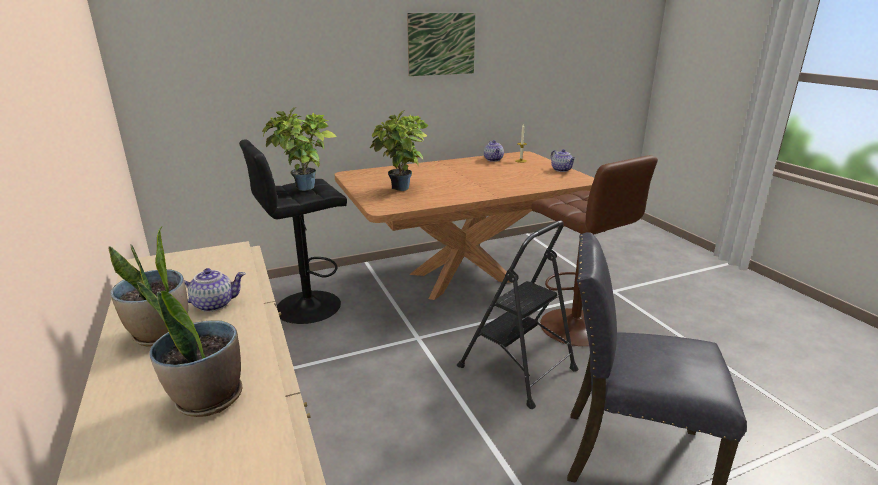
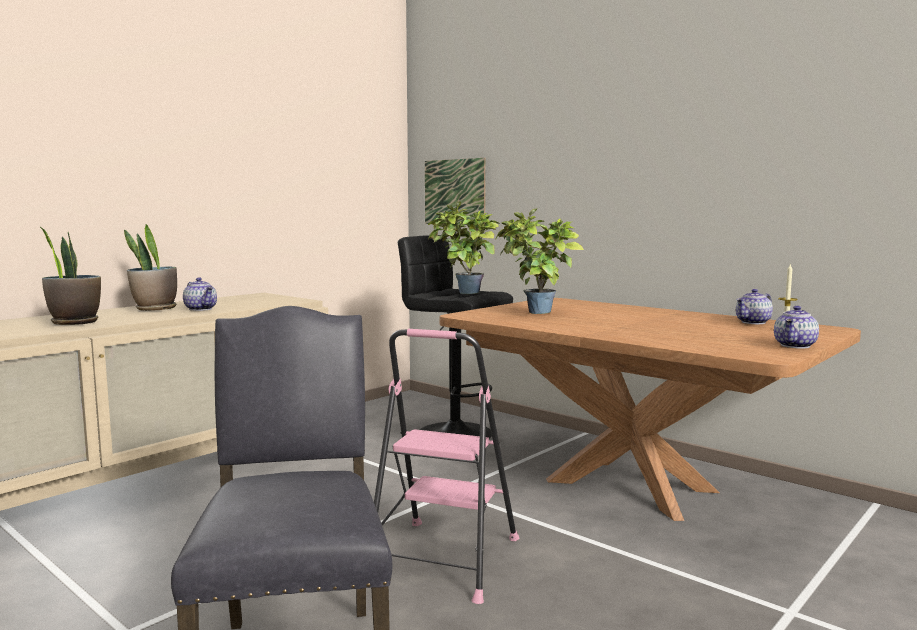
camera: 65 degrees right, 15 degrees down
(441, 44) = (711, 141): picture -> picture (454, 192)
(519, 369) = (441, 560): black step ladder -> pink step ladder
(574, 327) = (599, 587): brown stool -> none

